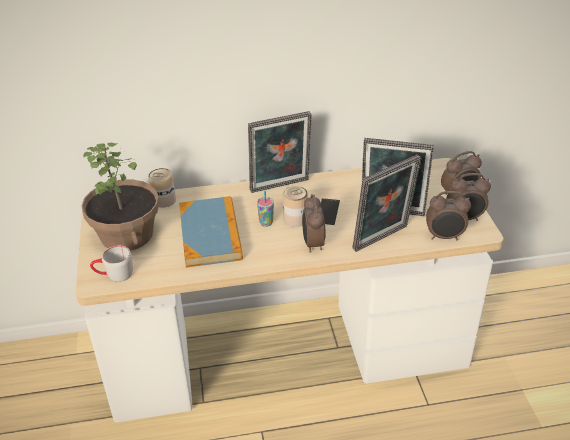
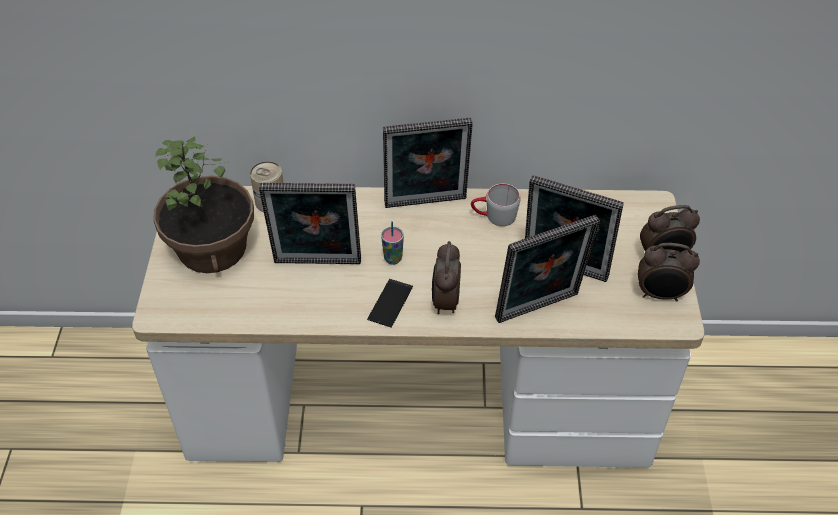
camera: 10 degrees right, 10 degrees up
(114, 275) = (183, 306): grey mug -> grey mug (494, 216)
(210, 234) = (317, 265): book -> picture frame
(295, 219) = (432, 258): can -> none
(328, 212) = (478, 254): phone -> phone (390, 303)
(444, 237) = (623, 320): alarm clock -> none

